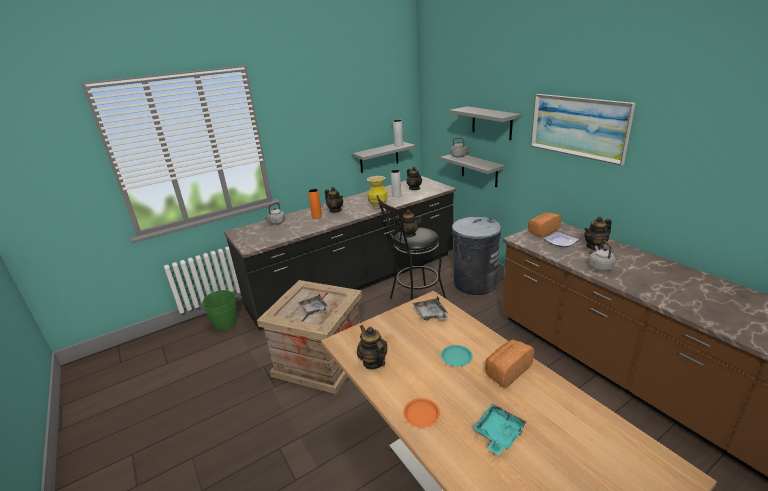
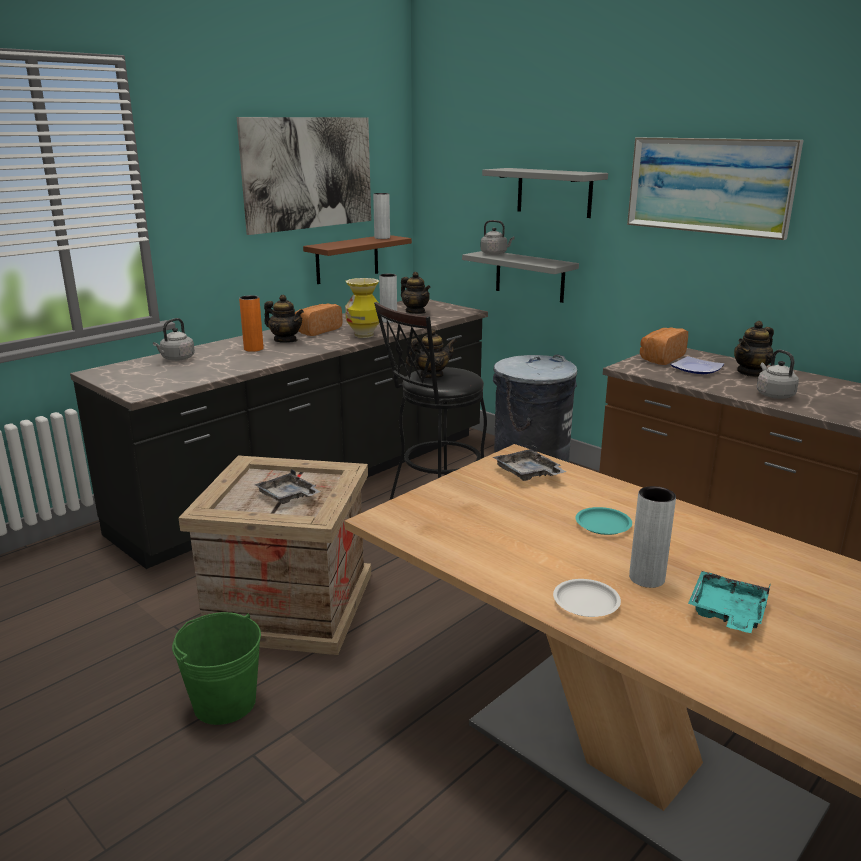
camera: 15 degrees left, 5 degrees down
(225, 323) = (67, 562): green bucket -> green bucket (224, 702)
(354, 113) = (308, 173): none -> picture
(373, 362) = (461, 542): teapot -> none
(379, 157) = (347, 259): grey shelf -> brown shelf
(421, 414) = (585, 602): orange plate -> white plate
(463, 401) = (646, 578): none -> grey vase
(507, 371) = (695, 534): bread -> bread (317, 330)

